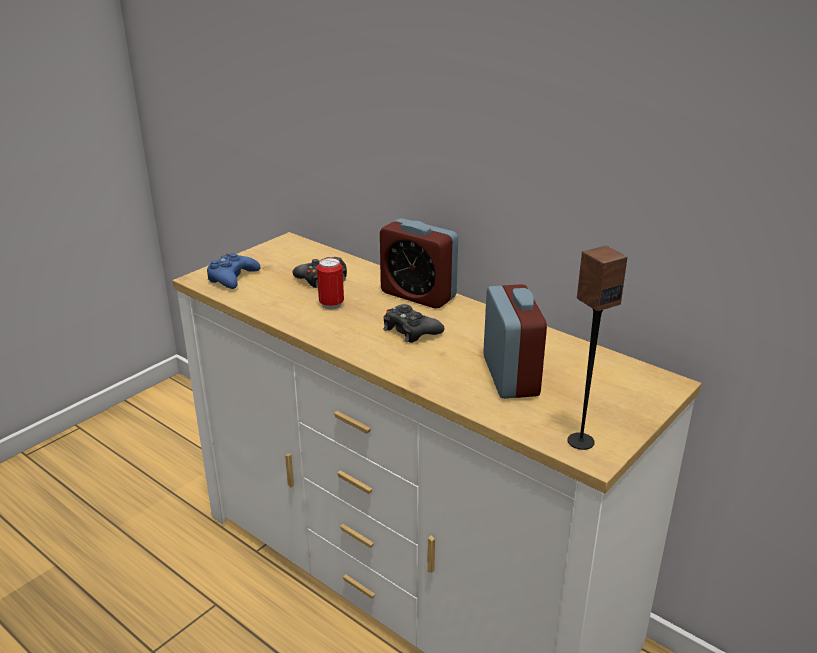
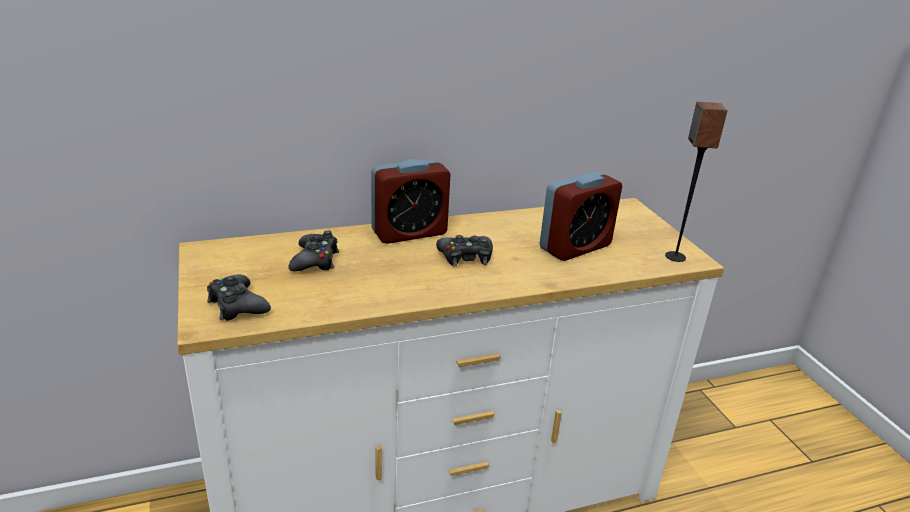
camera: 60 degrees left, 0 degrees up
(232, 278) = (237, 305): blue game controller -> black game controller
(331, 304) = (373, 273): can -> none
(510, 376) = (575, 247): alarm clock -> alarm clock turned 120 degrees clockwise

